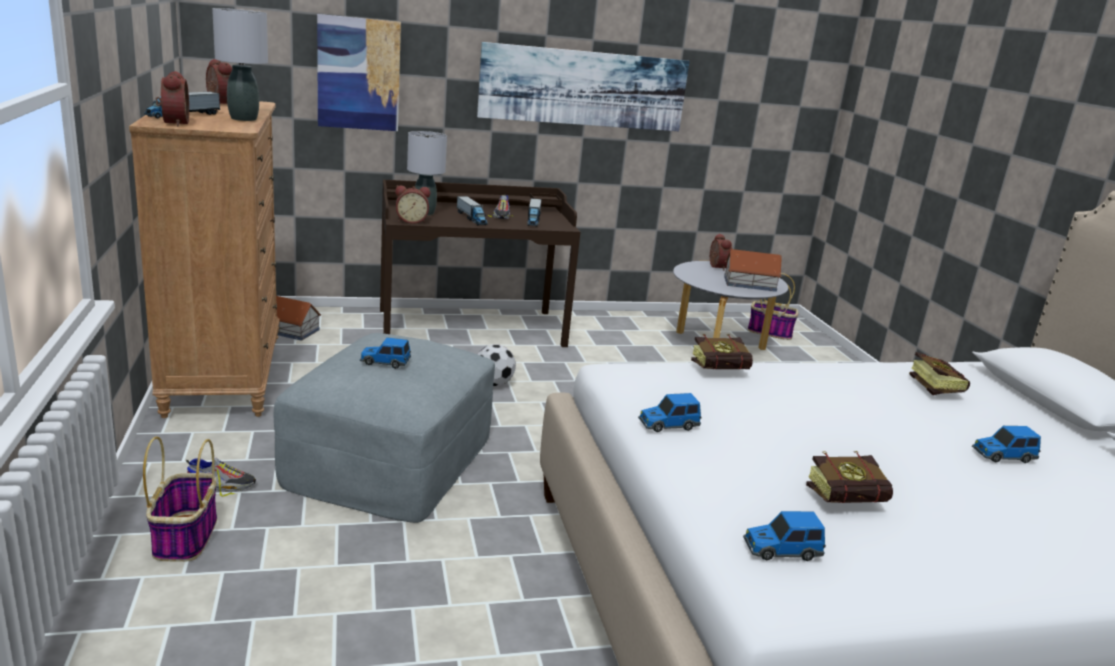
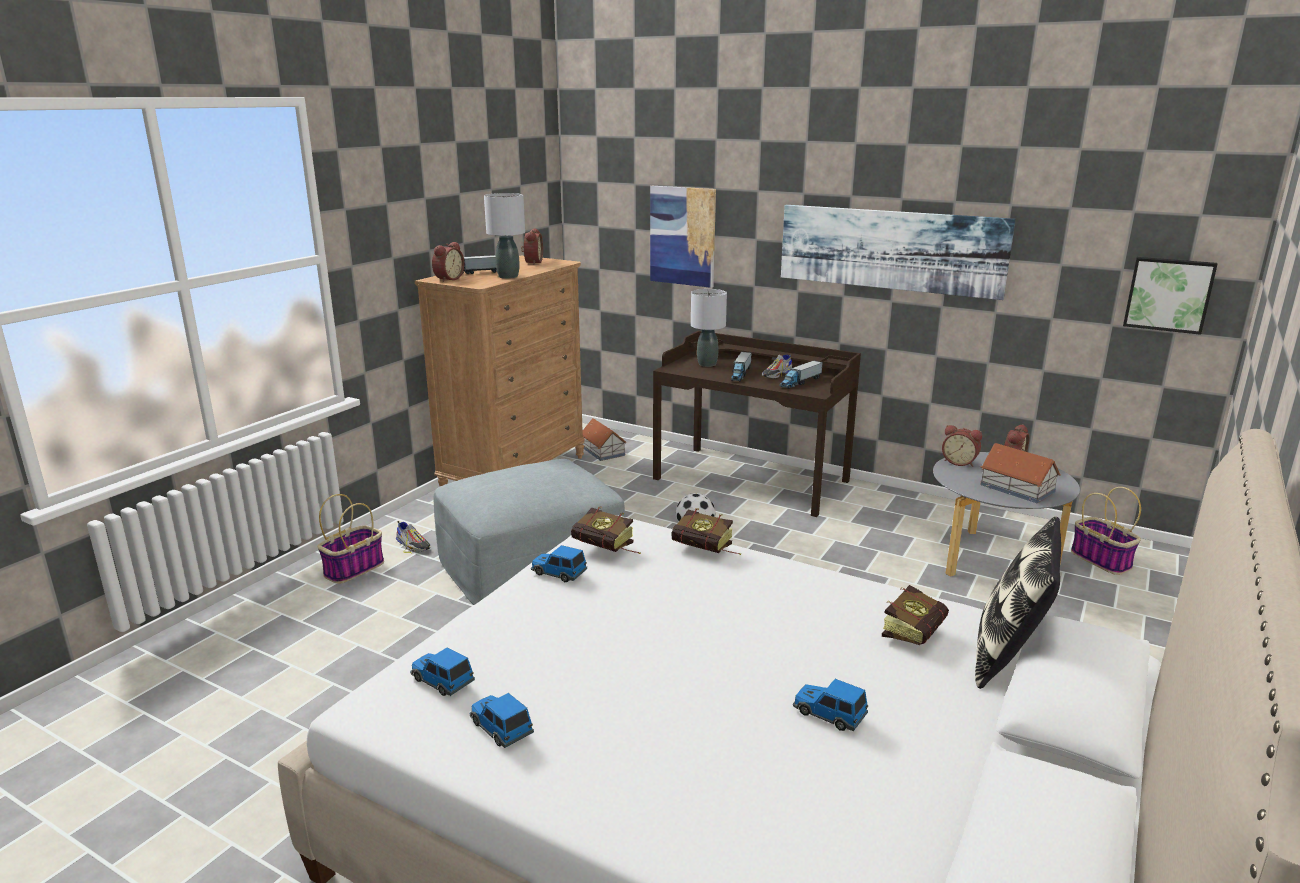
camera: 45 degrees right, 0 degrees up
(385, 362) = (516, 480): toy car -> toy car (500, 728)
(411, 221) = (680, 370): alarm clock -> alarm clock (959, 462)
(789, 121) = (1168, 294): none -> picture
(852, 502) = (574, 679): book -> book (608, 549)
(989, 385) = (1008, 655): none -> pillow

